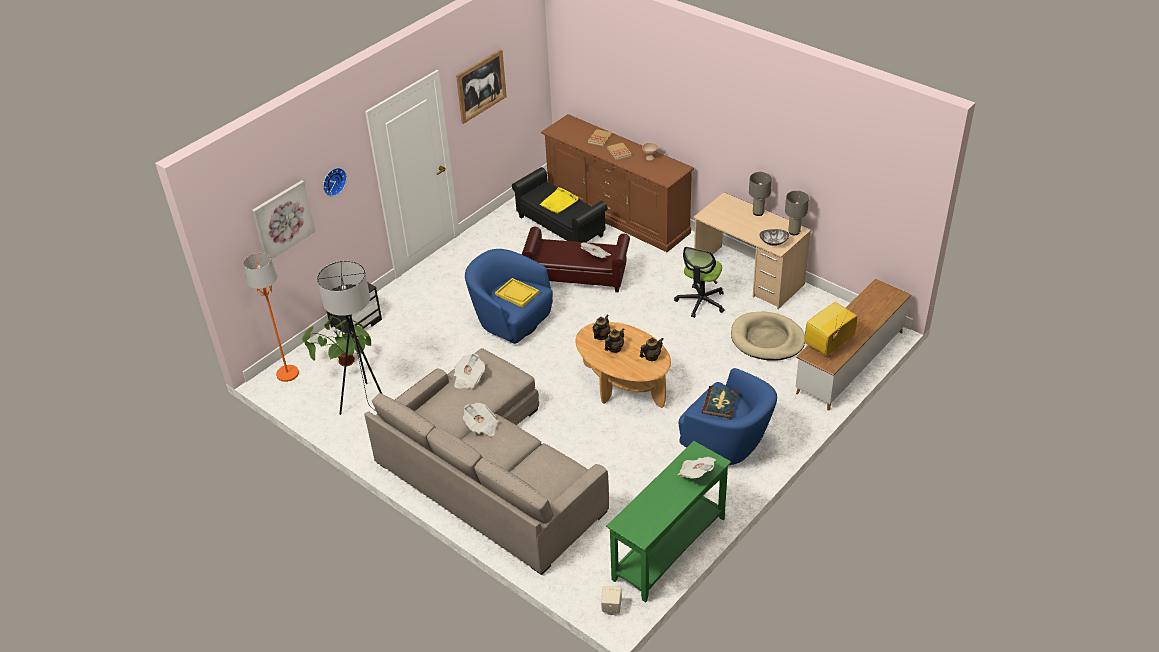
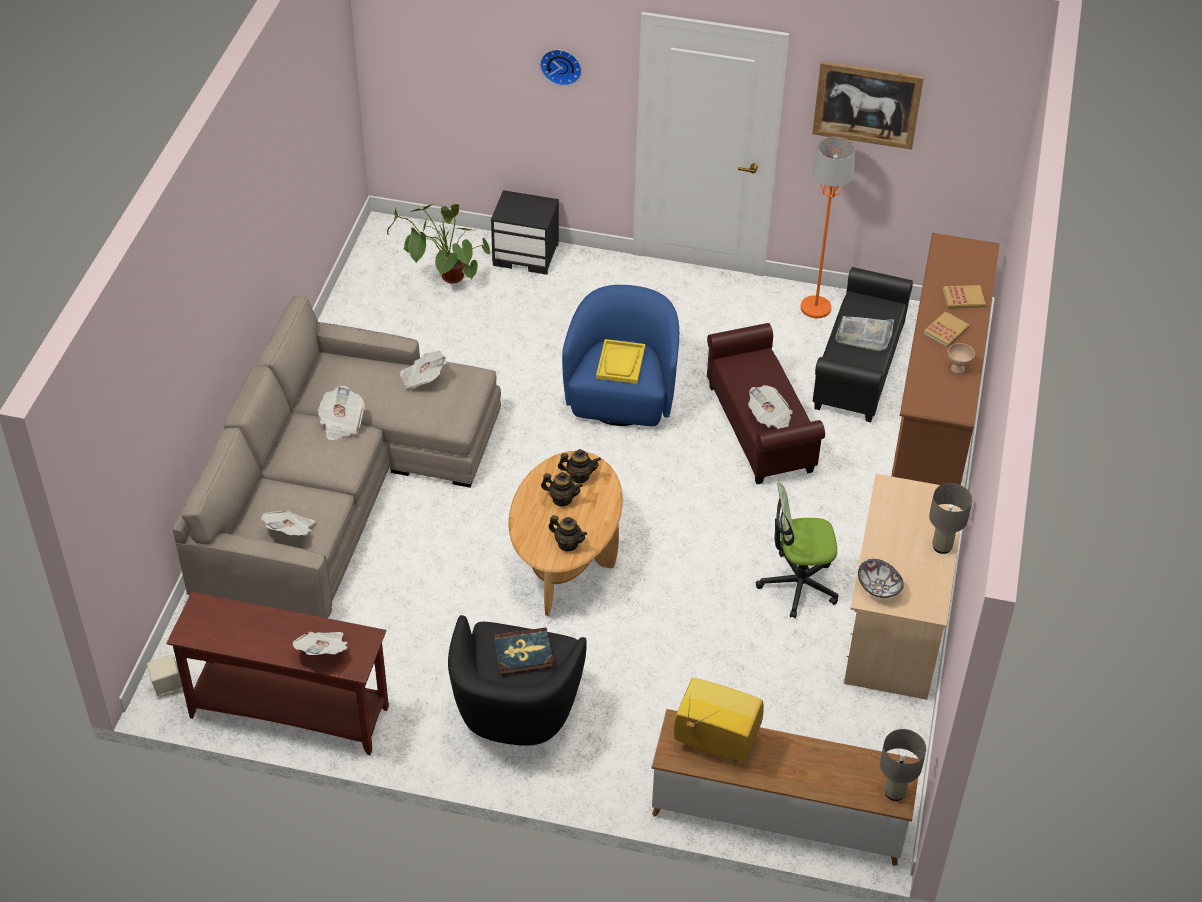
camera: 60 degrees right, 5 degrees up
(283, 220) = (470, 62): picture -> none
(287, 374) = (402, 237): orange floor lamp -> orange floor lamp (815, 307)
(369, 404) = (391, 328): grey floor lamp -> none
(559, 202) = (864, 335): yellow tray -> grey tray
(562, 477) = (291, 531): none -> newspaper
(669, 549) = (288, 712): green console table -> brown console table
(727, 443) = (515, 712): blue armchair -> black armchair
(767, 339) = (765, 691): beige dog bed -> none
(794, 232) = (923, 605): grey table lamp -> grey table lamp (894, 792)

